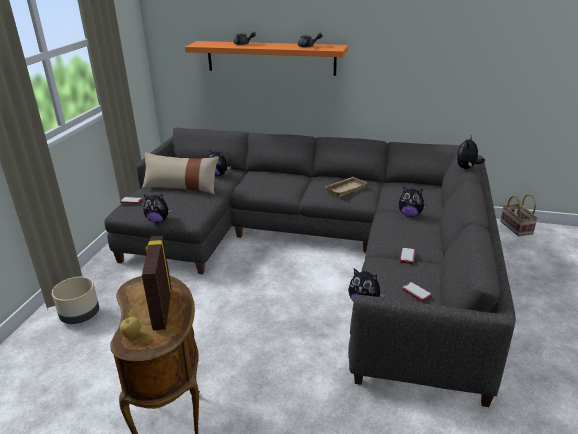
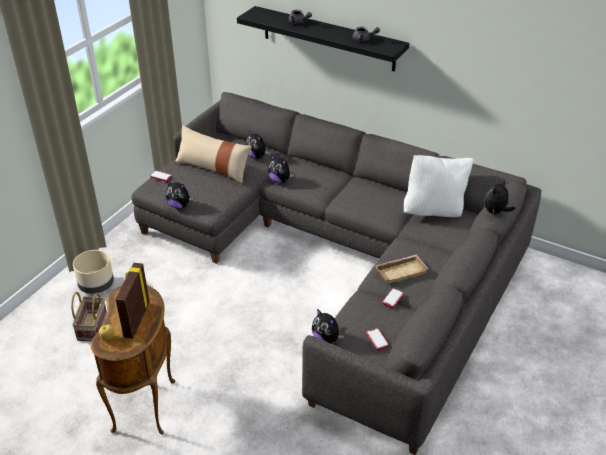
camera: 15 degrees right, 10 degrees up
(270, 58) = (328, 38): orange shelf -> black shelf
(345, 189) = (377, 201): beige tray -> beige tray (401, 271)
(398, 188) = (434, 211): none -> white pillow
(410, 214) = (426, 249): plush toy -> plush toy (280, 180)
(515, 227) = (570, 273): basket -> basket (92, 326)

